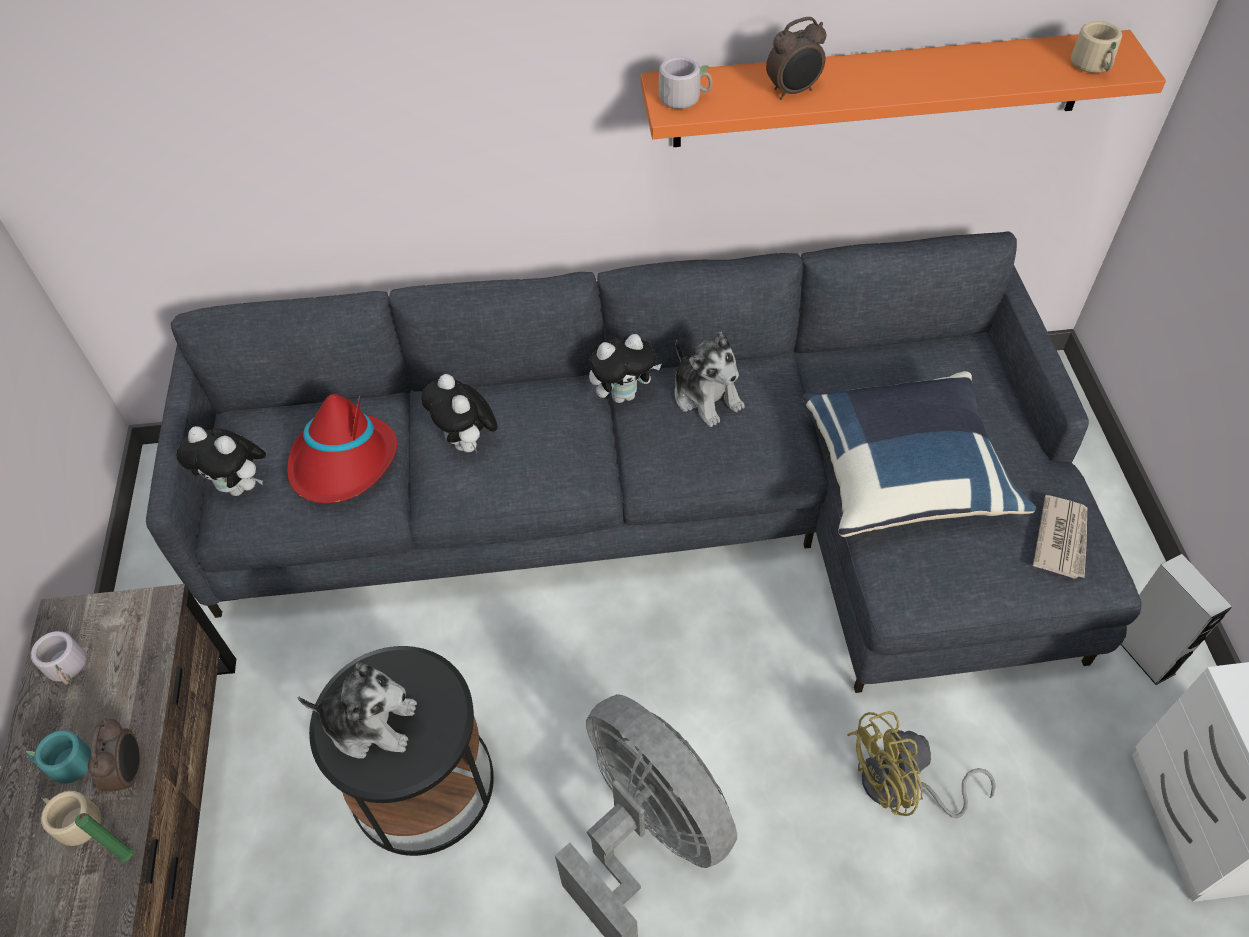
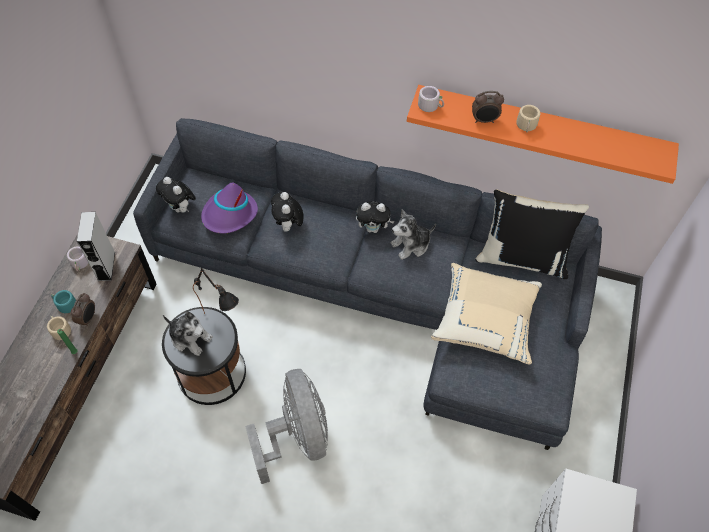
camera: 20 degrees right, 5 degrees up
(343, 463) = (229, 214): red hat -> purple hat
(423, 663) = (223, 321): none -> black table lamp
(706, 396) = (411, 245): plush toy -> plush toy turned 75 degrees clockwise
(901, 351) = (522, 257): none -> black pillow
(901, 788) = (422, 466): yellow fan -> none
(904, 473) = (485, 320): blue pillow -> beige pillow
(1062, 539) = (543, 382): newspaper -> none
(1095, 66) = (644, 158): beige mug -> beige mug (527, 126)
(1142, 653) = (578, 455): grey speaker -> grey speaker (106, 266)

